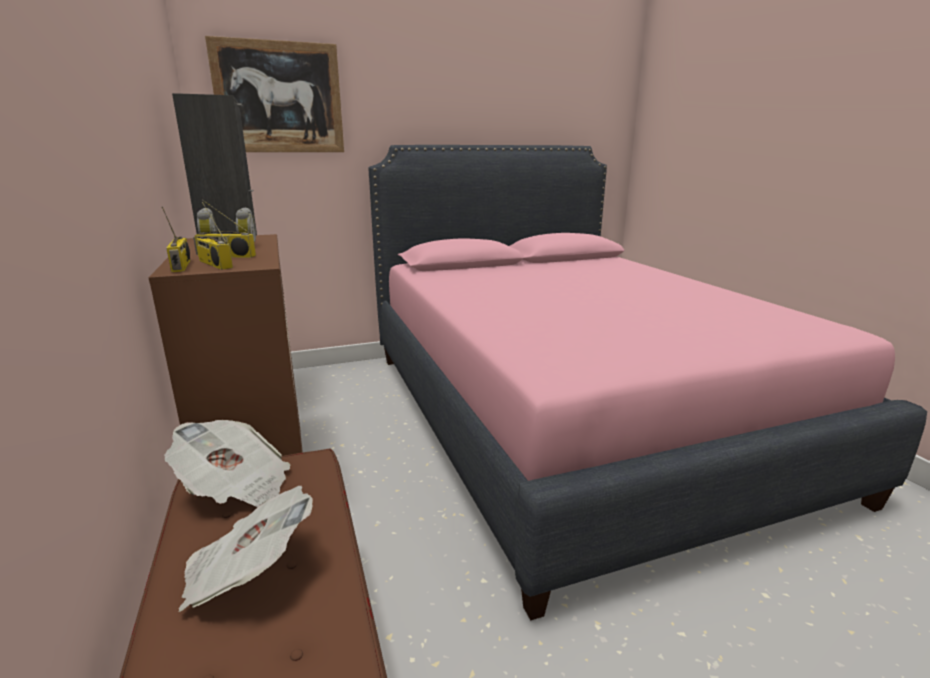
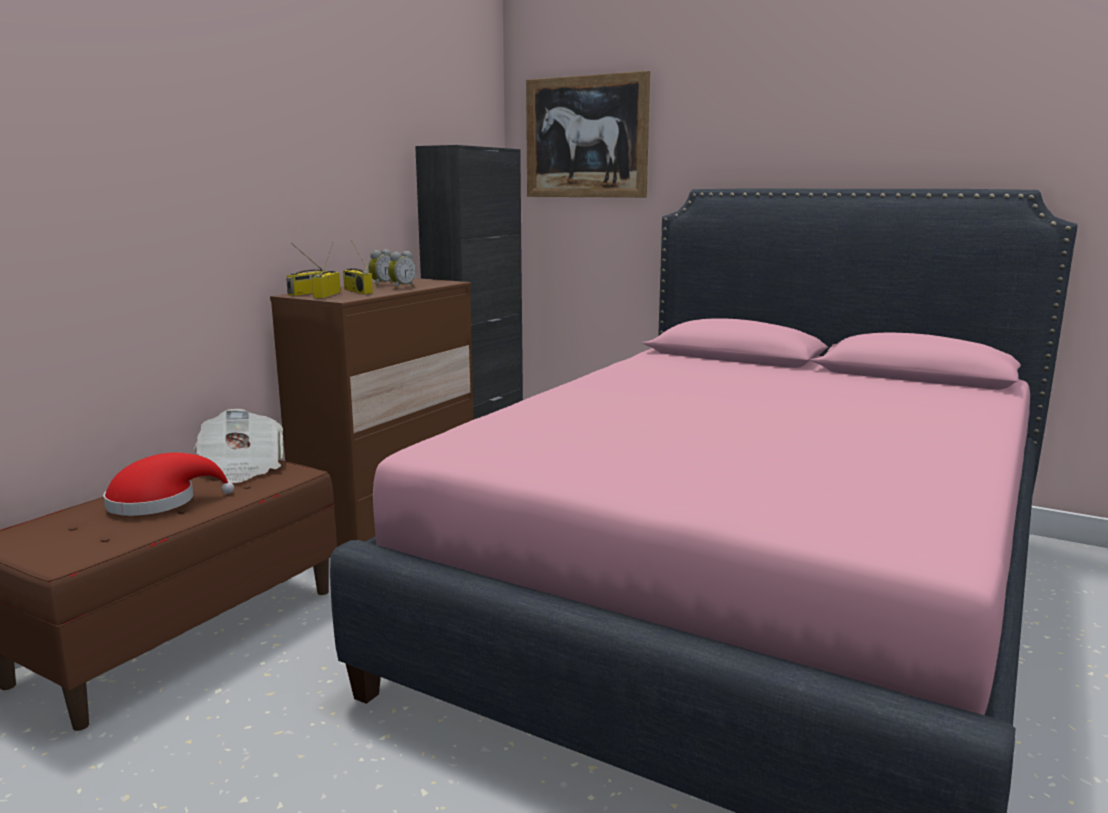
camera: 50 degrees right, 5 degrees down
(248, 573) = (159, 502): newspaper -> red hat

